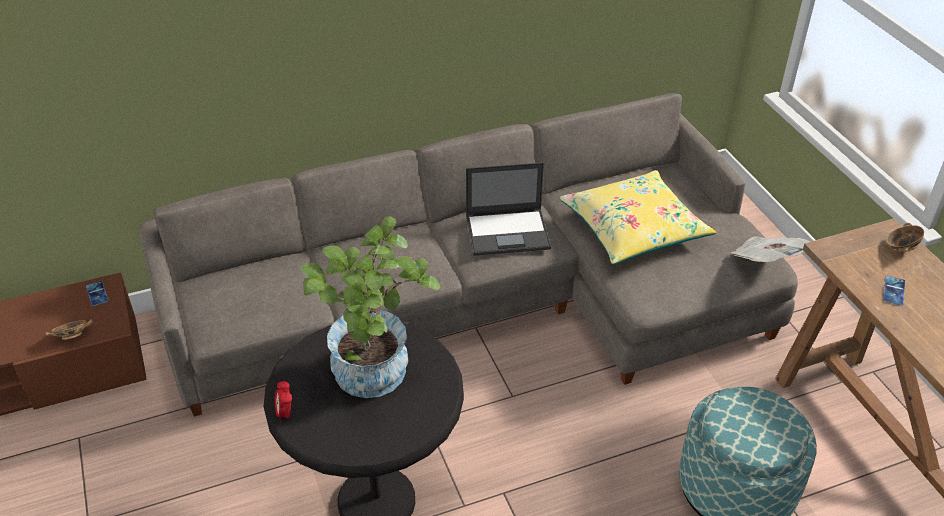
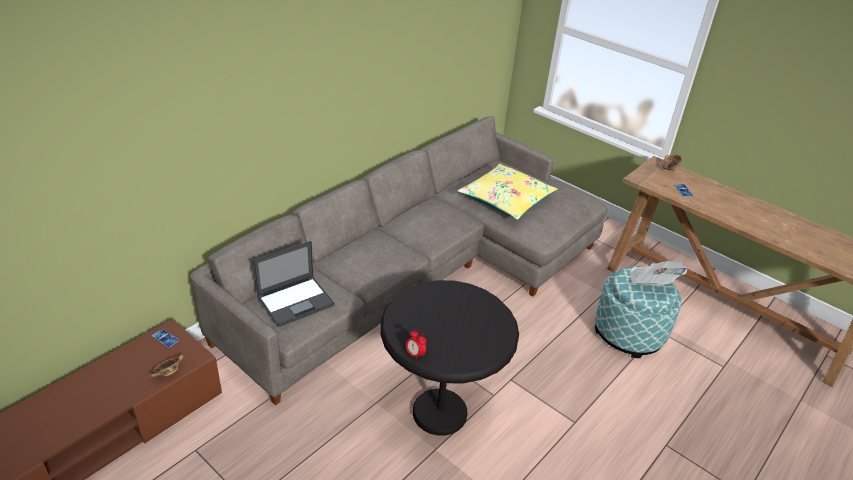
camera: 30 degrees left, 5 degrees down
(375, 378) = (453, 316): potted plant -> none
(508, 232) = (437, 219): laptop -> laptop (296, 301)
(765, 261) = (588, 199): newspaper -> newspaper (652, 283)

